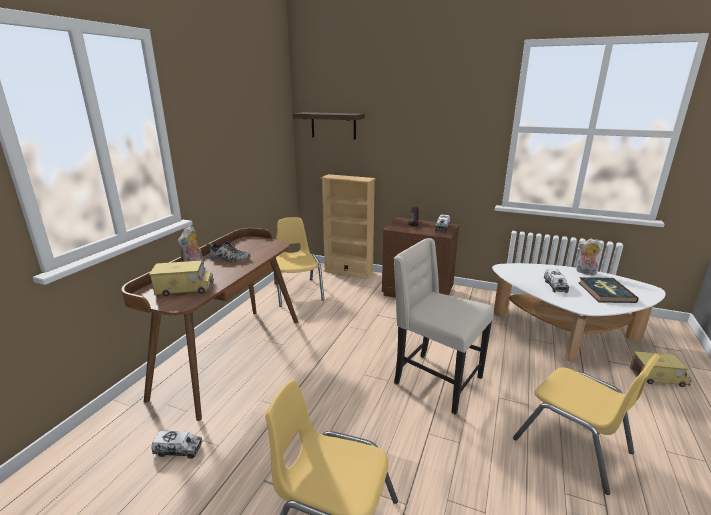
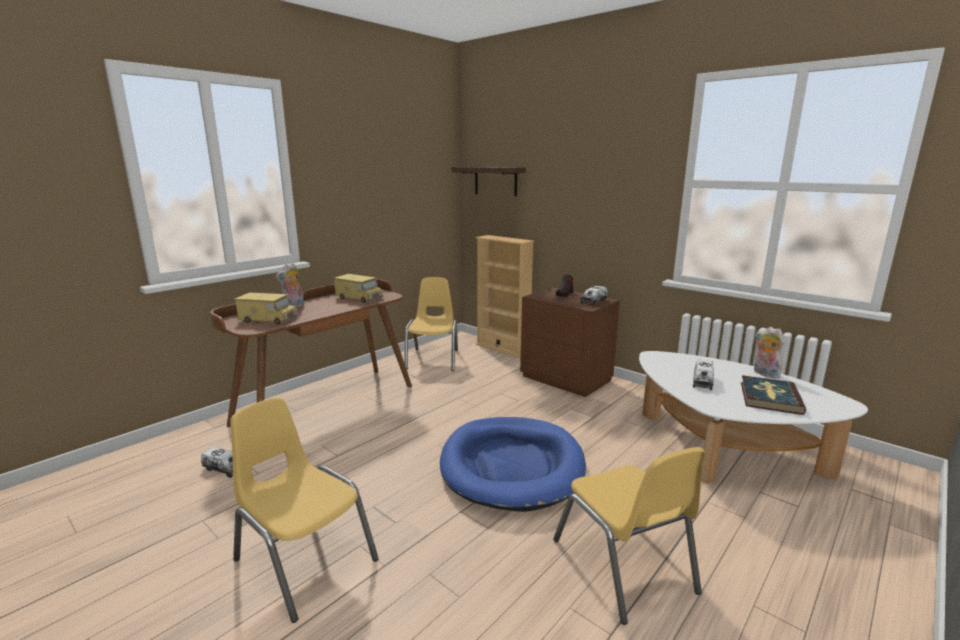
camera: 20 degrees right, 5 degrees down
(228, 259) = (331, 302): shoe -> none
(435, 380) = (512, 466): beige chair -> blue dog bed
(658, 377) = (821, 525): toy truck -> toy truck (359, 298)

